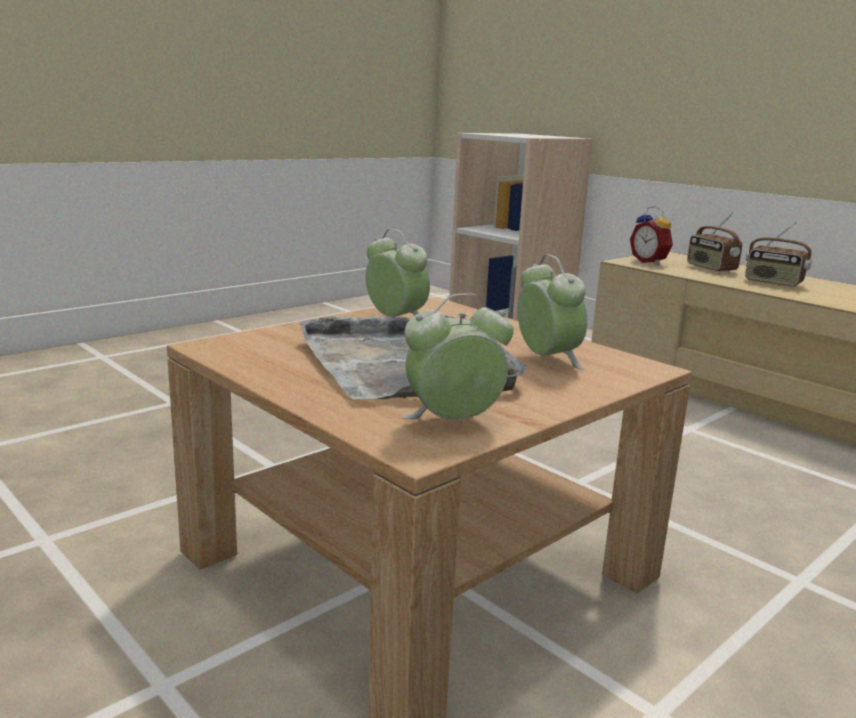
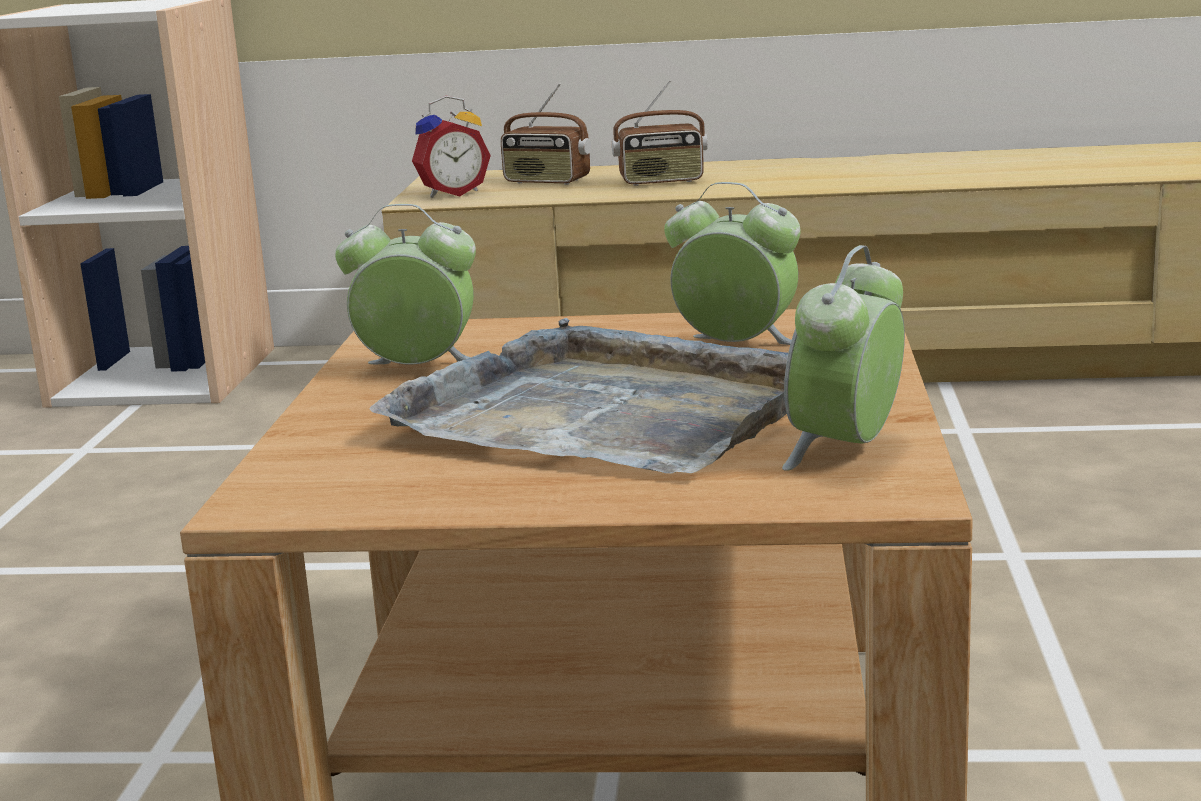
camera: 40 degrees left, 0 degrees up
(650, 262) = (452, 193): alarm clock -> alarm clock turned 45 degrees counterclockwise

